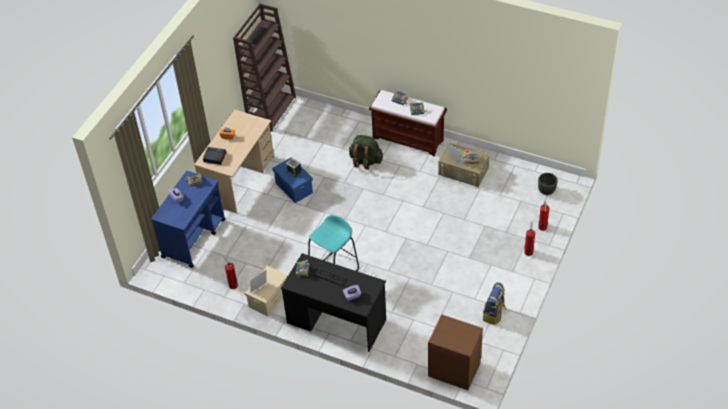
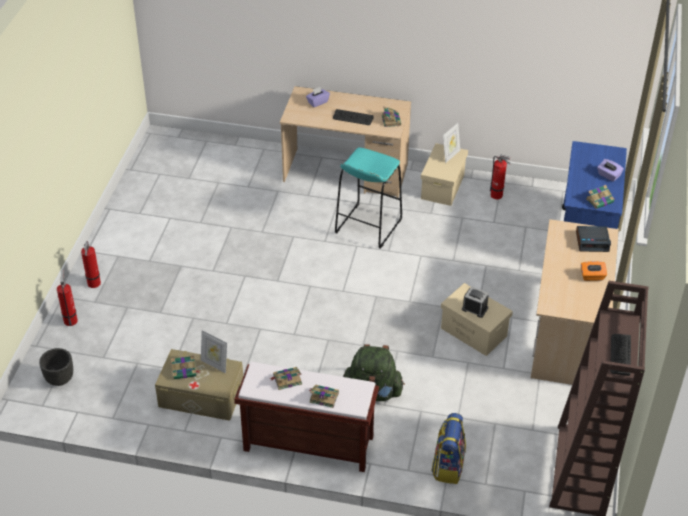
camera: 165 degrees right, 5 degrees down
(294, 188) = (473, 332): blue storage box -> beige storage box
(336, 321) = (345, 173): black desk -> beige desk
(454, 369) = (189, 145): brown nightstand -> none
(494, 314) = (143, 203): backpack -> backpack (448, 466)

